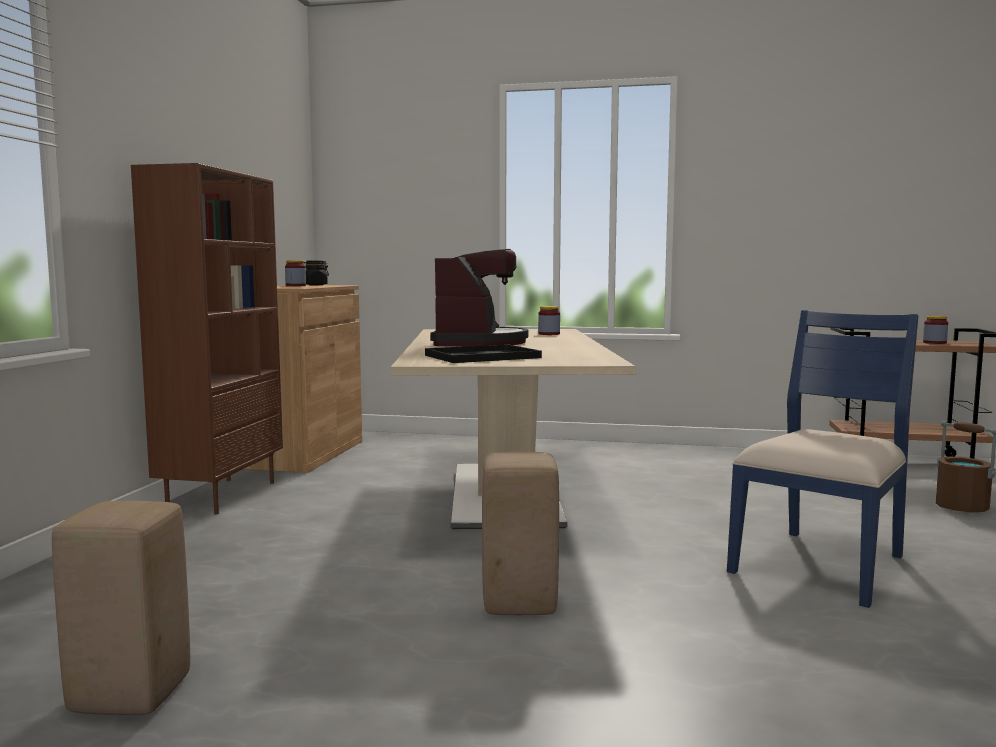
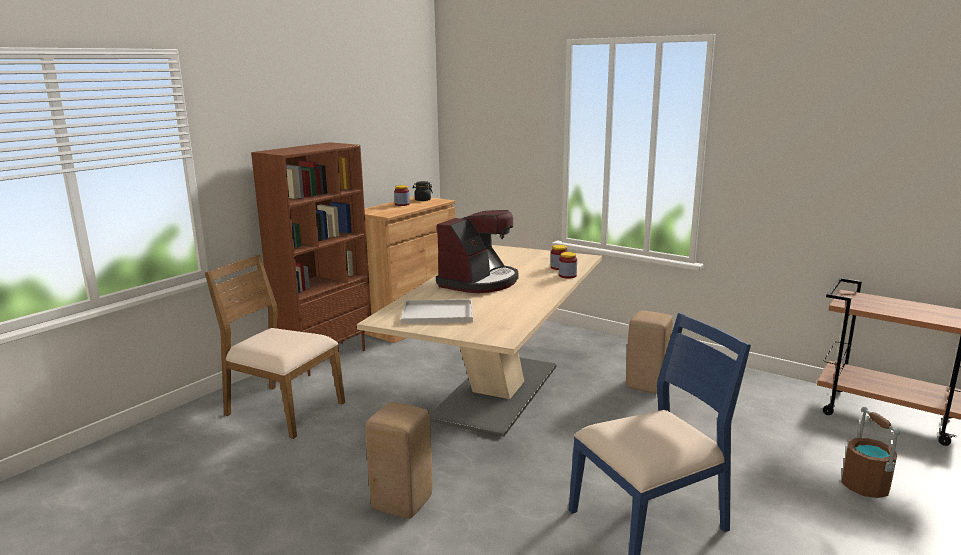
camera: 25 degrees right, 10 degrees up
(131, 696) = (158, 517): beige stool -> beige stool (647, 386)
(216, 549) = (283, 409): none -> brown chair
(483, 356) = (439, 313): black tray -> white tray
(934, 343) = (927, 314): jar -> jar (567, 275)

